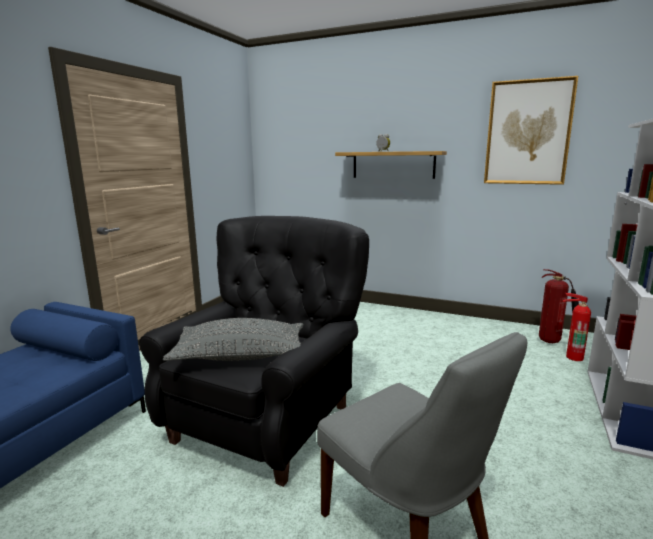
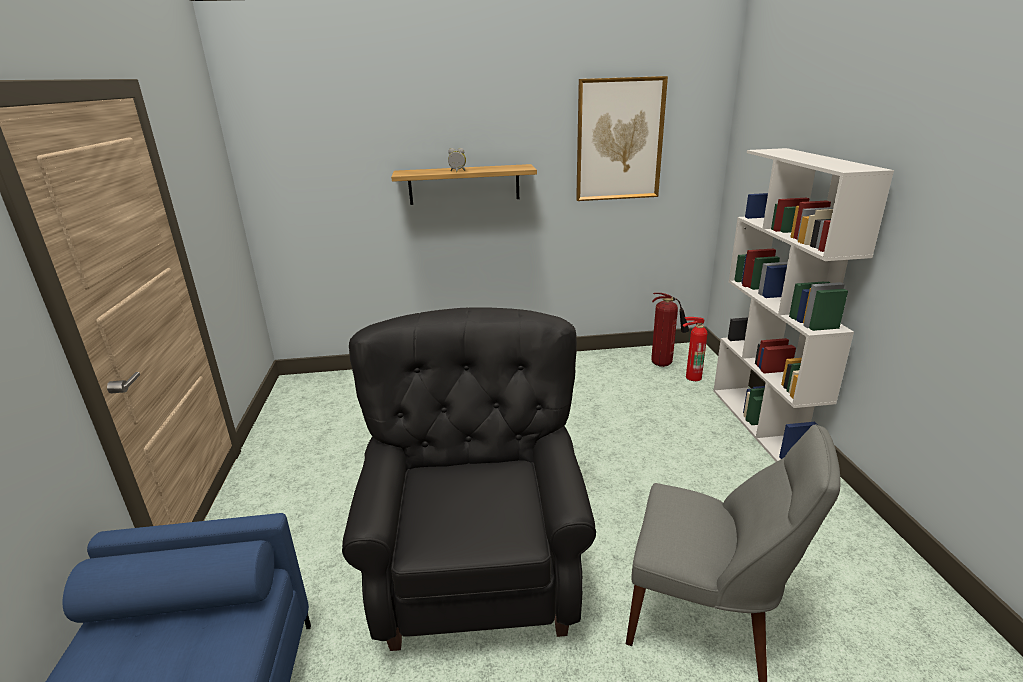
camera: 30 degrees left, 10 degrees up
(240, 356) = (482, 516): grey pillow -> none

